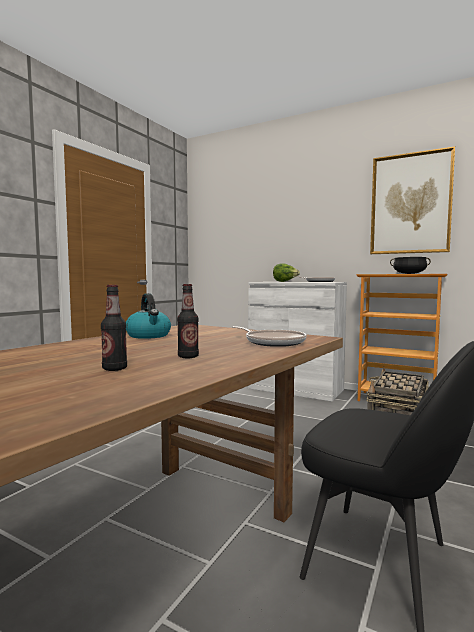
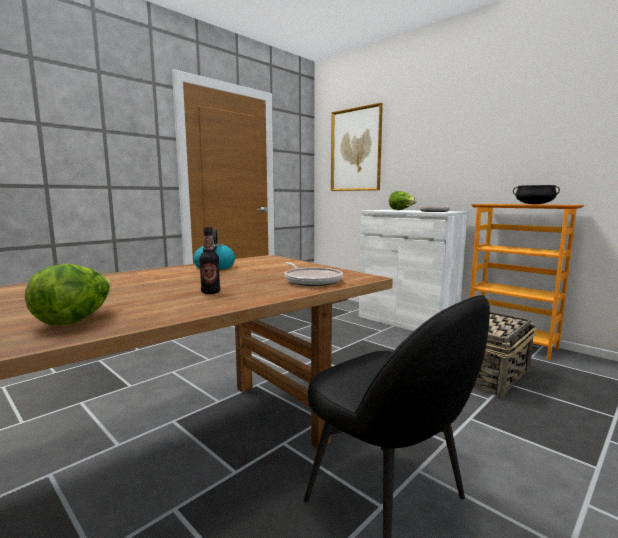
camera: 15 degrees right, 5 degrees up
(76, 391) = (76, 320): none -> lettuce
(114, 369) = (134, 300): bottle -> none
(410, 204) = (545, 122): picture -> picture (356, 150)

